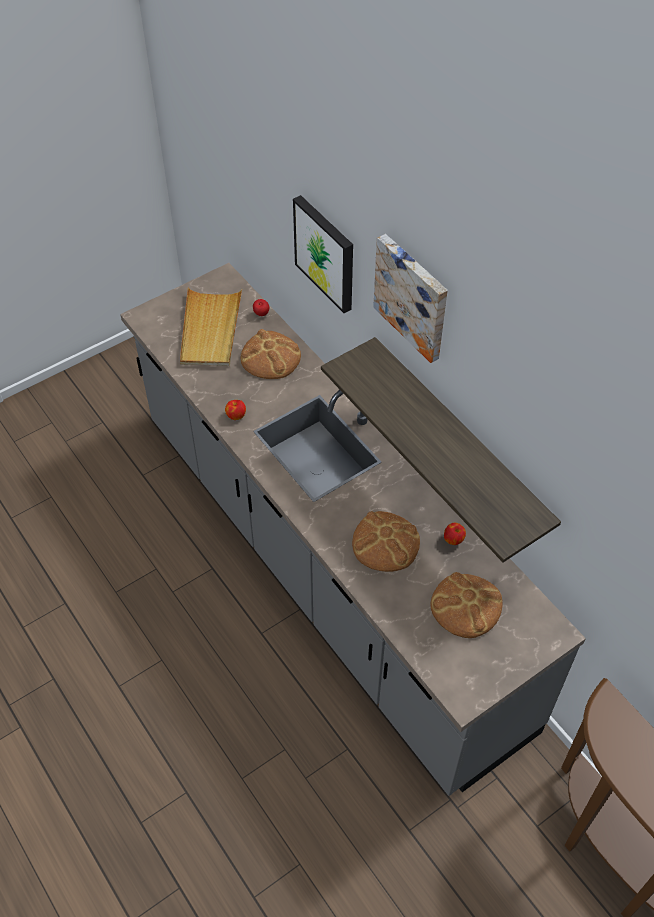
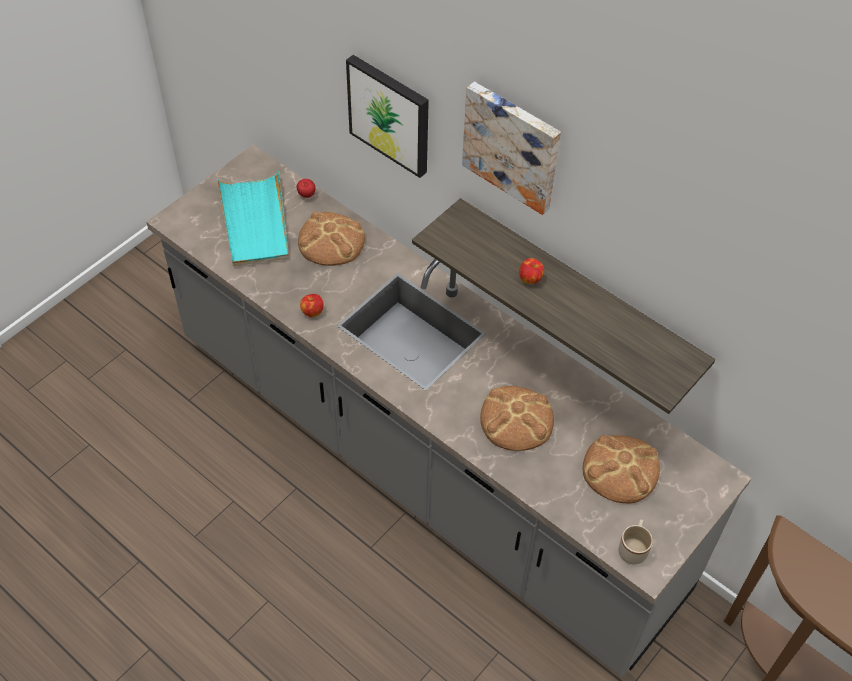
camera: 15 degrees left, 0 degrees up
(210, 330) = (255, 222): beige tray -> turquoise tray
(453, 539) = (586, 402): apple -> apple (530, 279)
(456, 678) = (633, 548): none -> beige mug

